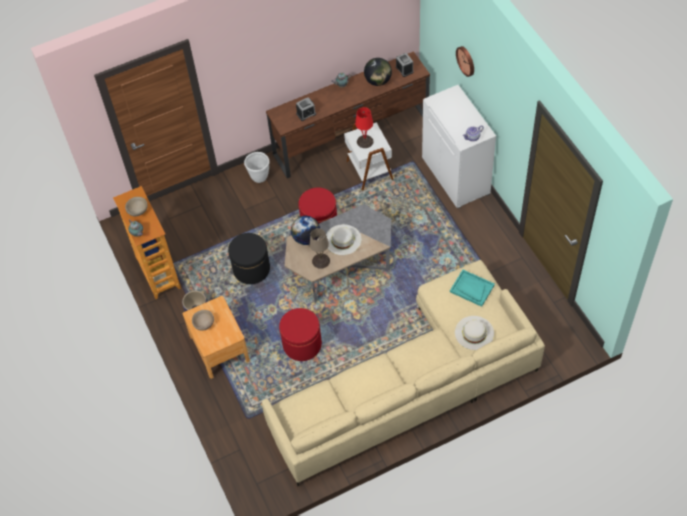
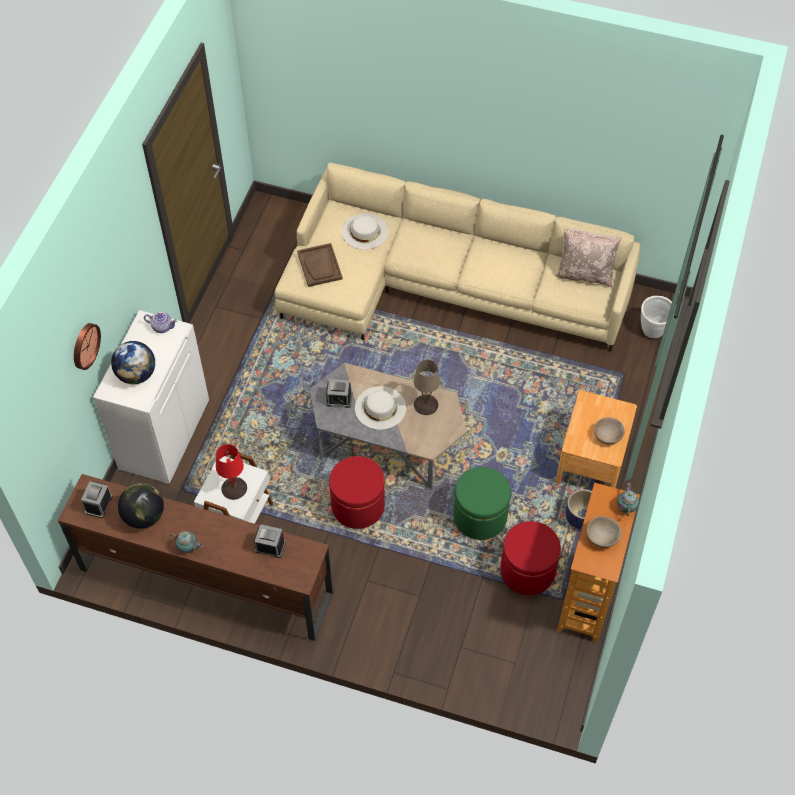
camera: 140 degrees left, 0 degrees up
(251, 269) = (480, 516): black ottoman -> green ottoman
(259, 177) = (361, 624): white planter -> white planter (652, 331)
(302, 344) = (506, 397): red ottoman -> red ottoman (527, 571)
(306, 238) = (414, 440): globe -> globe (136, 375)
(313, 421) = (585, 273): none -> beige pillow
(369, 226) = (339, 399): none -> alarm clock
(471, 288) = (320, 266): turquoise tray -> brown tray

